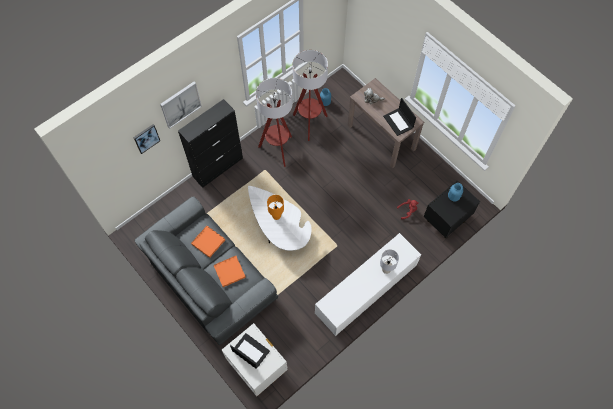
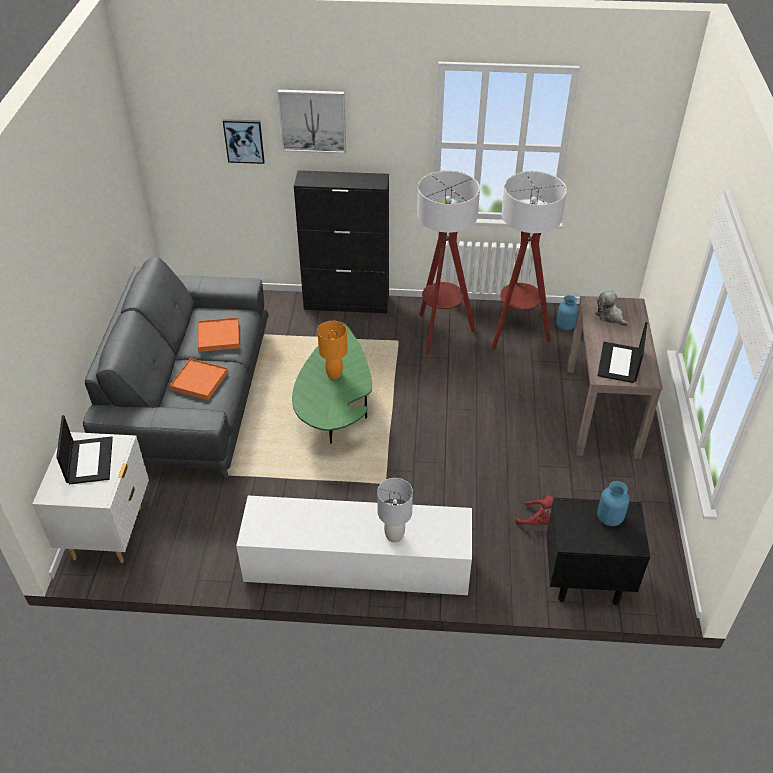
camera: 45 degrees right, 20 degrees down
(279, 229) = (335, 411): white coffee table -> green coffee table

